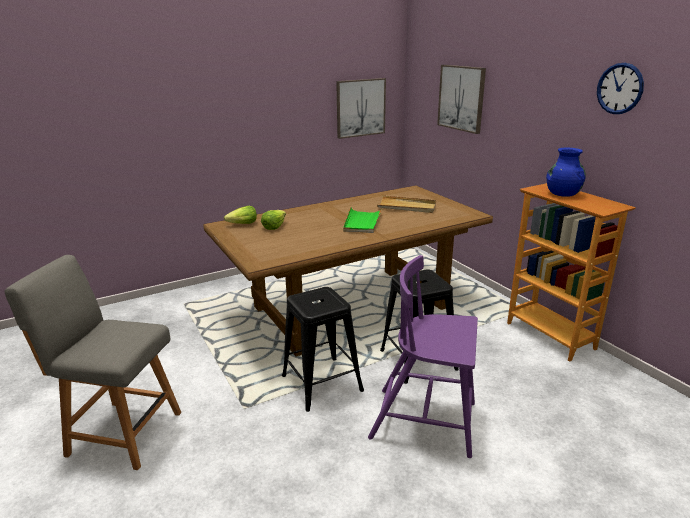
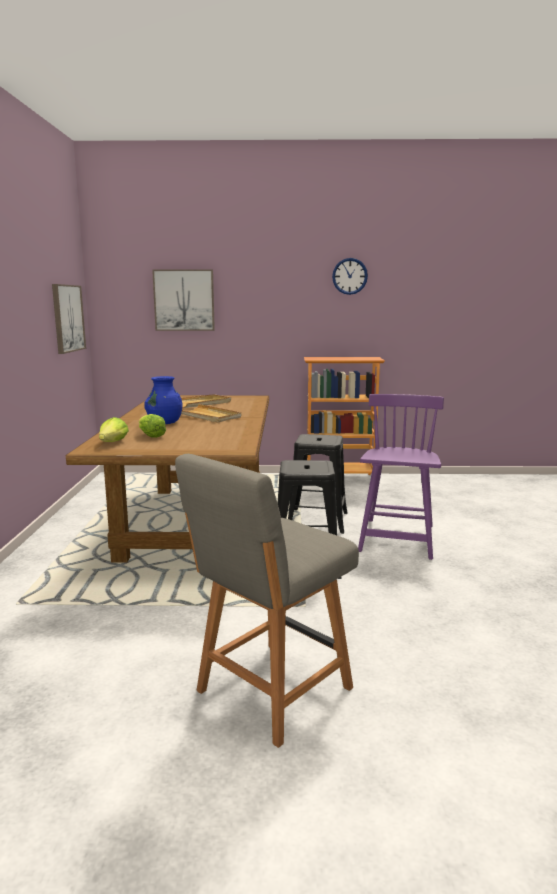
camera: 60 degrees left, 10 degrees down
(362, 222) = (207, 416): green tray -> beige tray
(426, 421) = (397, 539): purple chair -> purple chair turned 150 degrees clockwise
(562, 194) = (333, 358): blue vase -> blue vase (164, 422)

